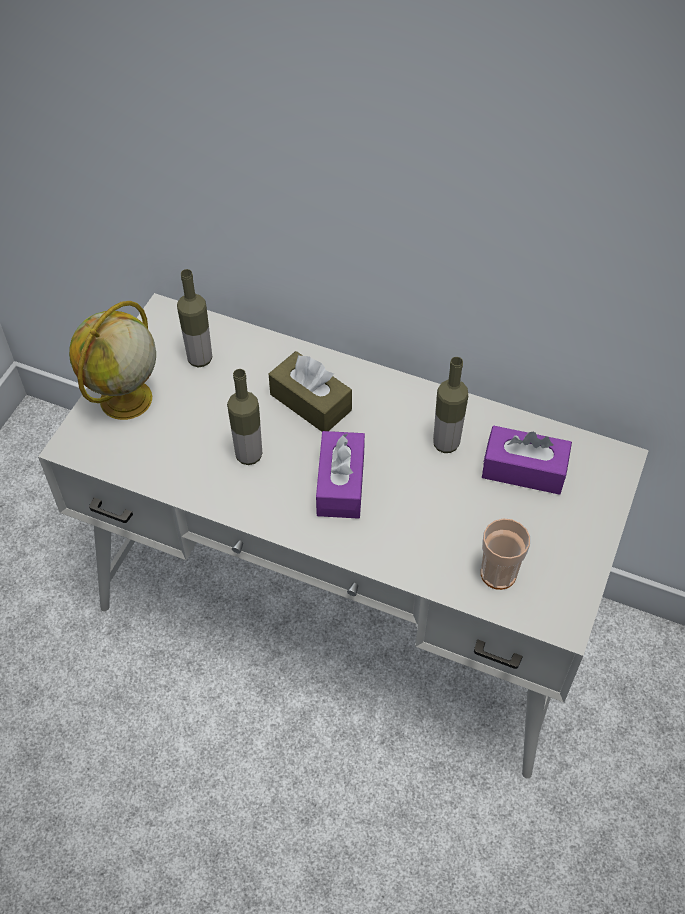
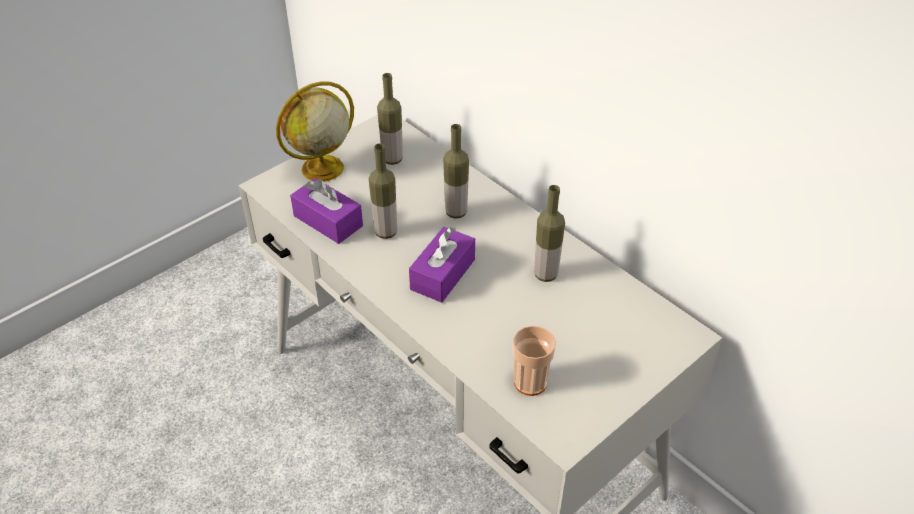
camera: 25 degrees right, 10 degrees down
(310, 402) = (456, 212): brown tissue box -> bottle
(524, 469) = (600, 314): purple tissue box -> purple tissue box (328, 221)

